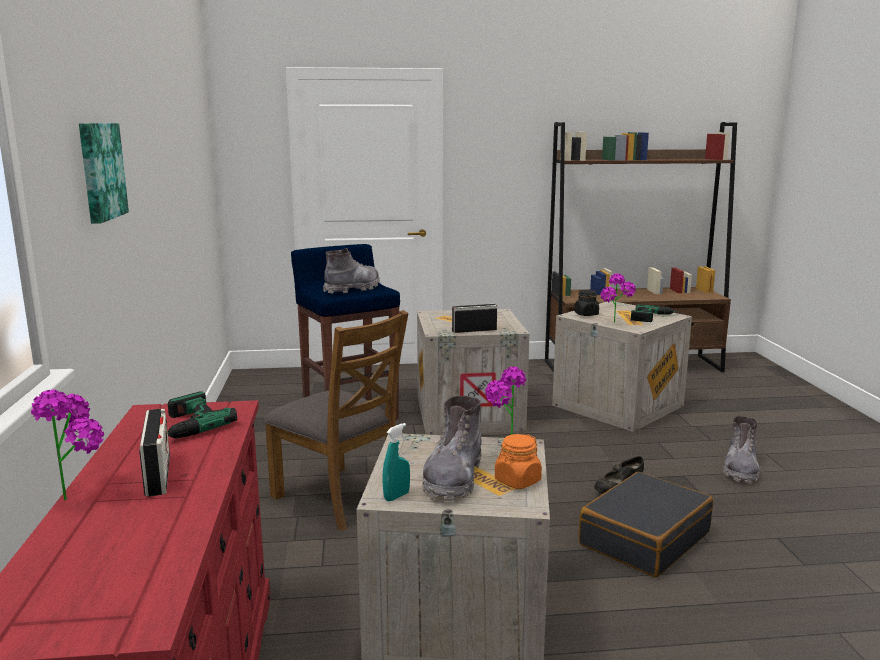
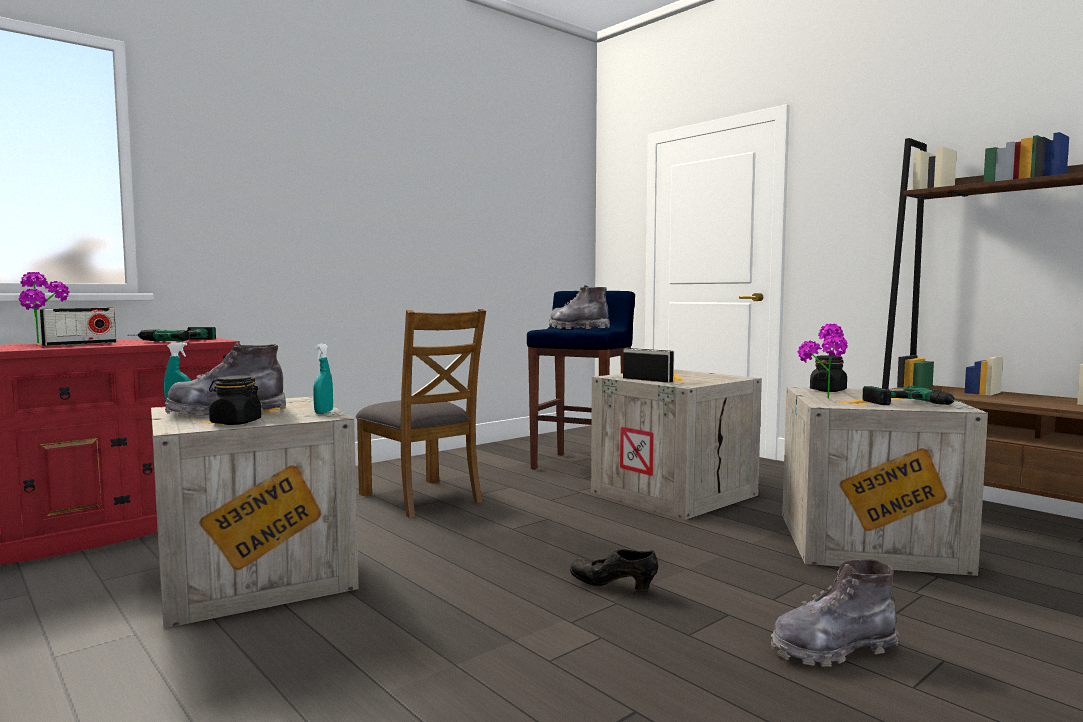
camera: 55 degrees right, 10 degrees down
(100, 171) = (280, 187): picture -> none
(339, 497) = (422, 497): brown chair -> brown chair turned 45 degrees counterclockwise
(353, 289) = (578, 328): grey boot -> grey boot turned 150 degrees counterclockwise
(501, 444) = (323, 412): potted plant -> turquoise spray bottle
(517, 481) = (235, 422): orange jar -> black jar
(643, 538) = (506, 621): black suitcase -> none

